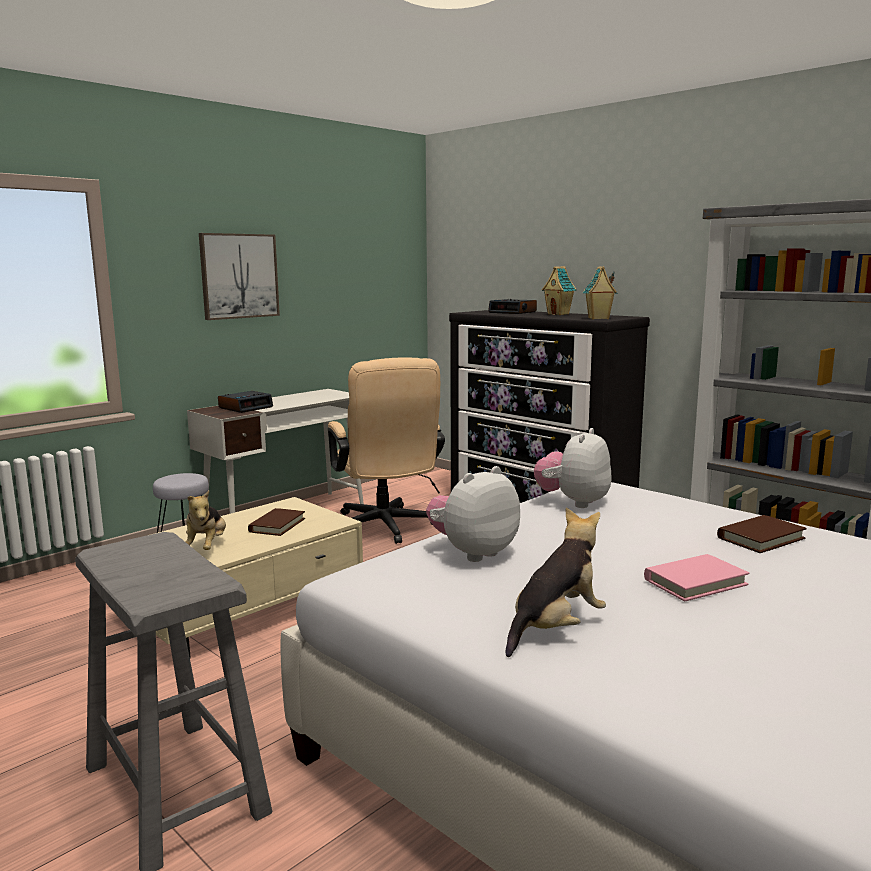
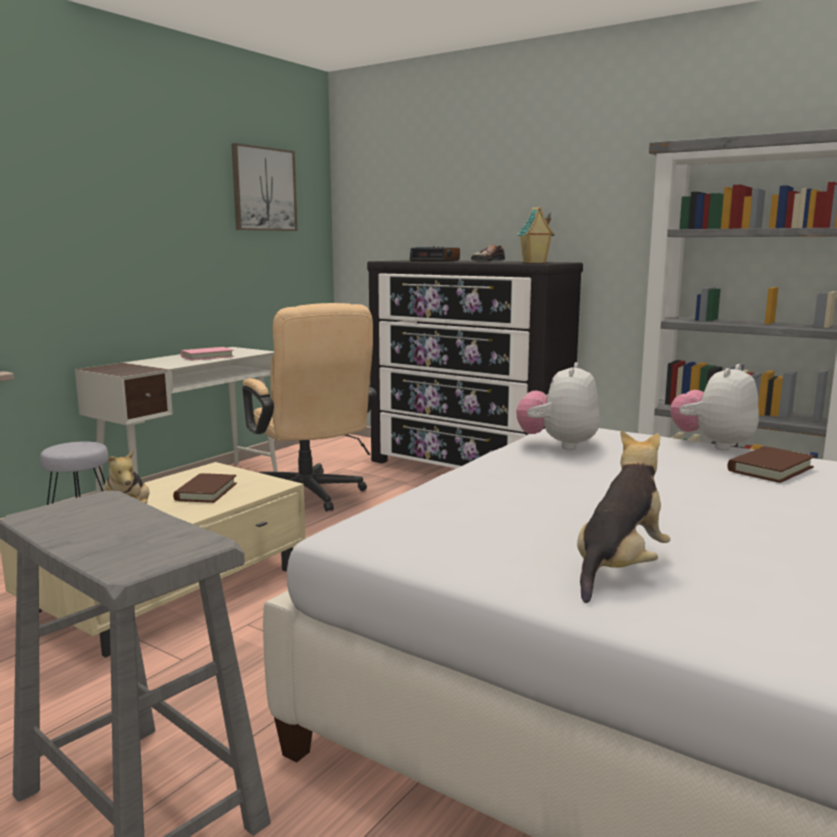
camera: 10 degrees left, 0 degrees up
(239, 276) = (132, 215): picture -> picture (264, 189)
(246, 407) = (145, 365): alarm clock -> none
(473, 553) = (480, 498): plush toy -> plush toy (713, 444)
(558, 314) = (486, 261): toy house -> shoe
(695, 582) = (736, 513): pink book -> pink book (207, 356)

